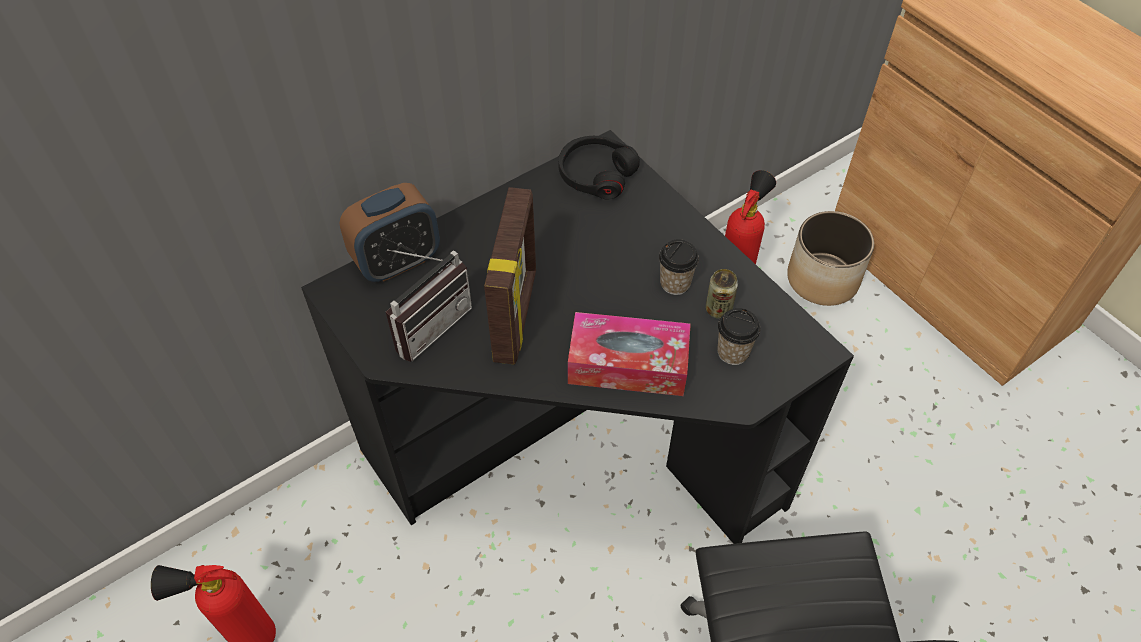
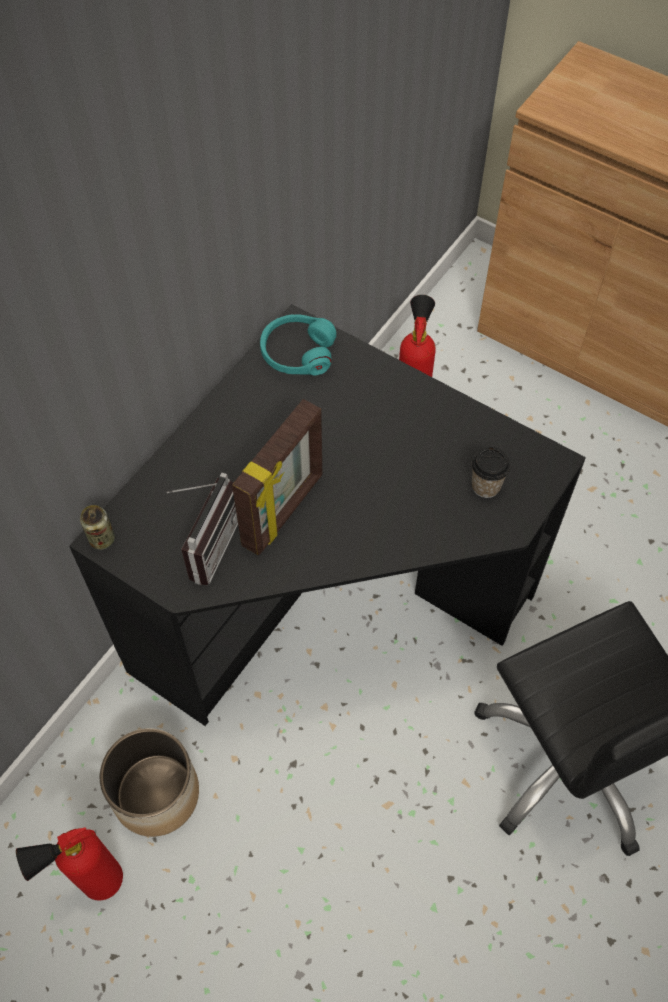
camera: 20 degrees left, 5 degrees up
(397, 261) = (150, 493): alarm clock -> none
(517, 315) = (284, 511): picture frame -> picture frame turned 45 degrees clockwise
(596, 174) = (297, 352): black headphones -> turquoise headphones
(628, 364) = (401, 525): tissue box -> none
(675, 283) = (411, 437): cup -> none
(718, 309) = (458, 450): can -> can (102, 539)
(823, 279) = (489, 375): planter -> planter (157, 793)

